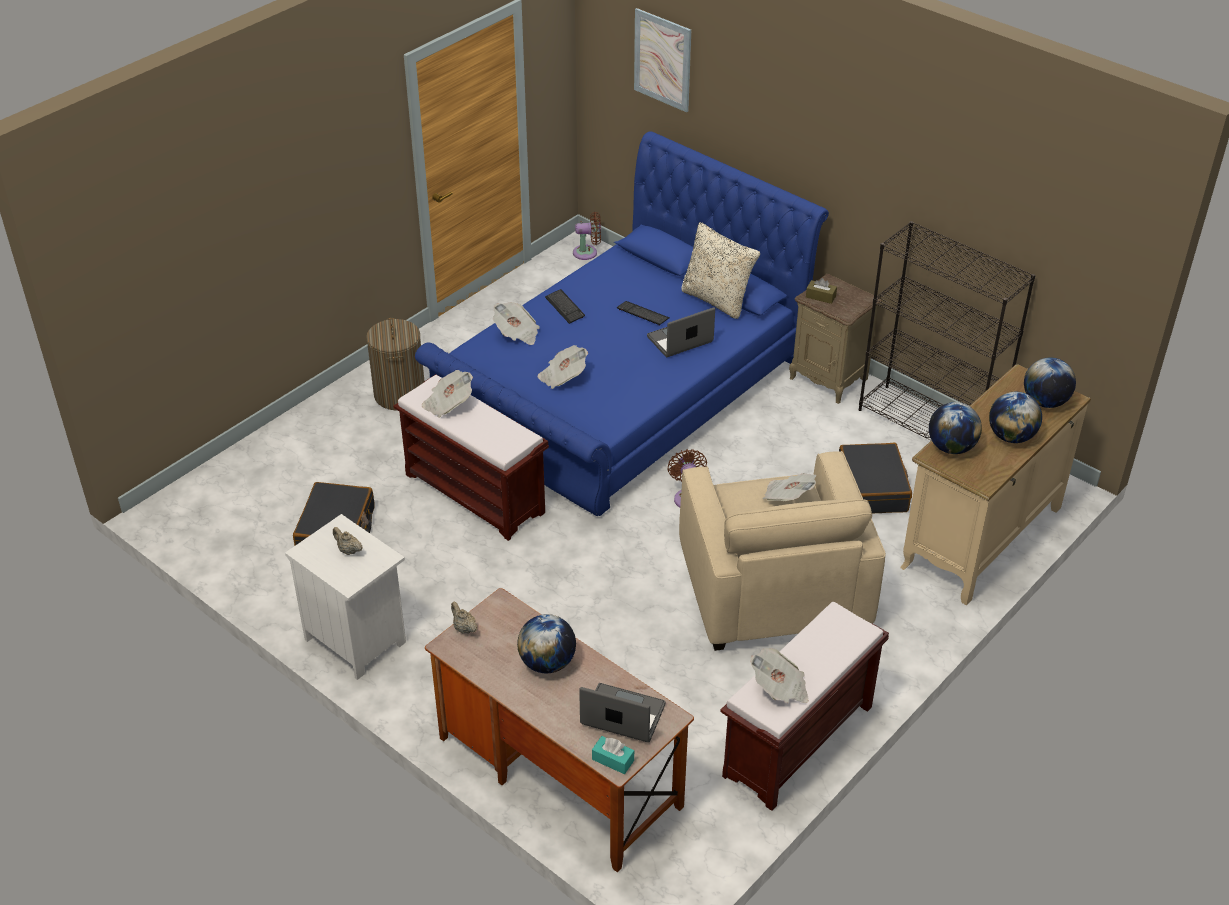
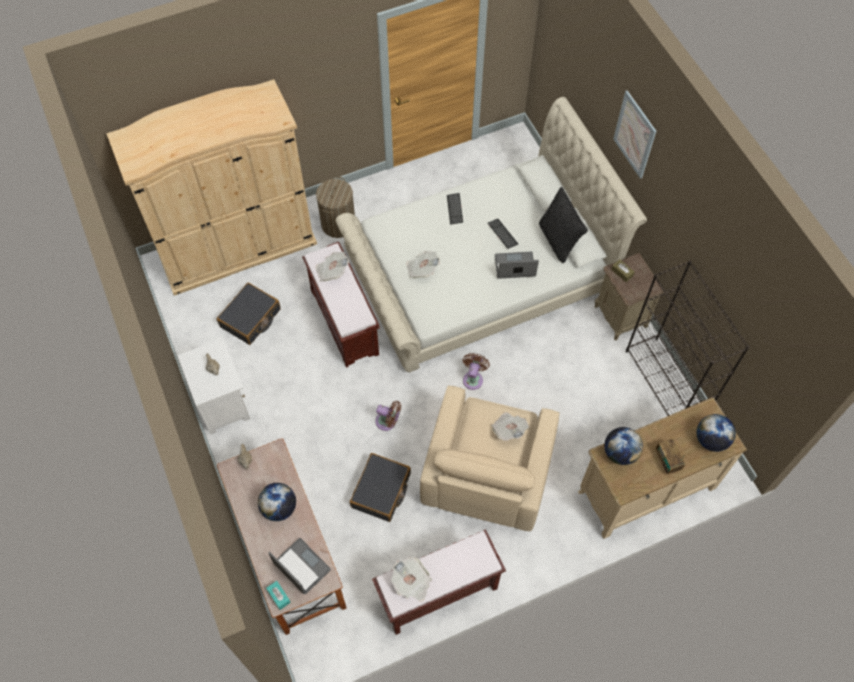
camera: 25 degrees right, 20 degrees up
(269, 460) = (237, 247): none -> beige wardrobe
(517, 334) = (411, 221): newspaper -> none
(588, 253) = (518, 145): brown fan -> brown fan (388, 422)
(622, 387) = (480, 271): blue bed -> beige bed
(662, 60) = (580, 55): picture -> picture (634, 134)
(716, 302) = (558, 242): beige pillow -> black pillow
(873, 488) = (597, 420): black suitcase -> black suitcase (381, 491)
(1011, 436) = (667, 460): globe -> radio

